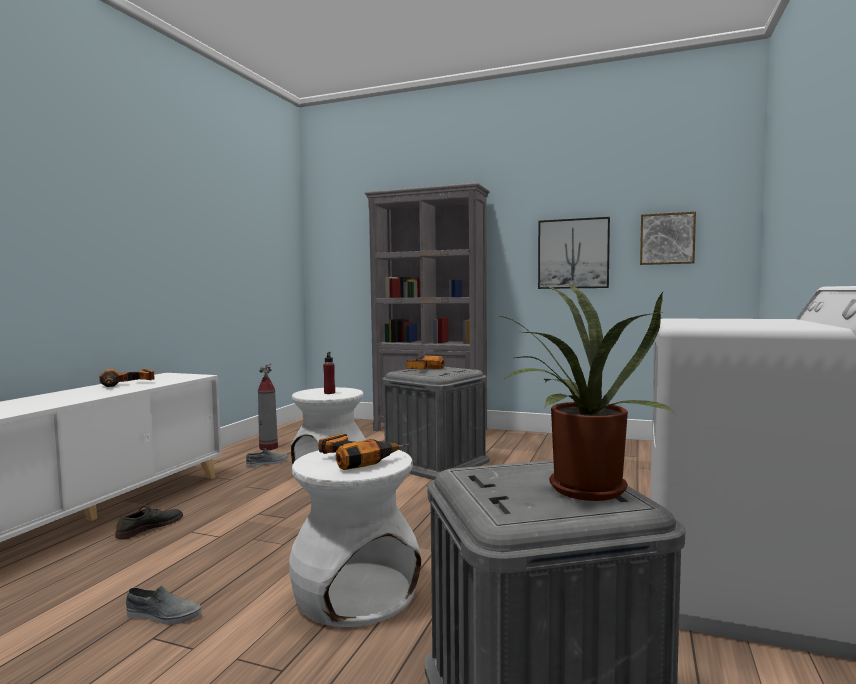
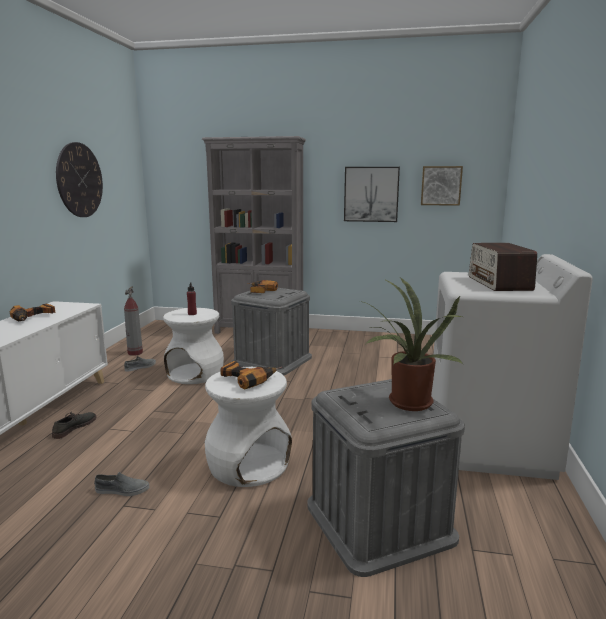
camera: 10 degrees left, 10 degrees up
(217, 236) = (79, 180): none -> wall clock
(748, 322) = (499, 283): none -> radio

